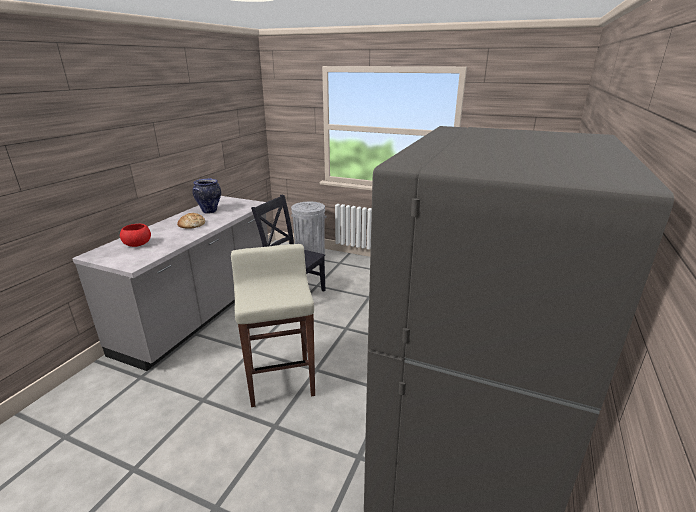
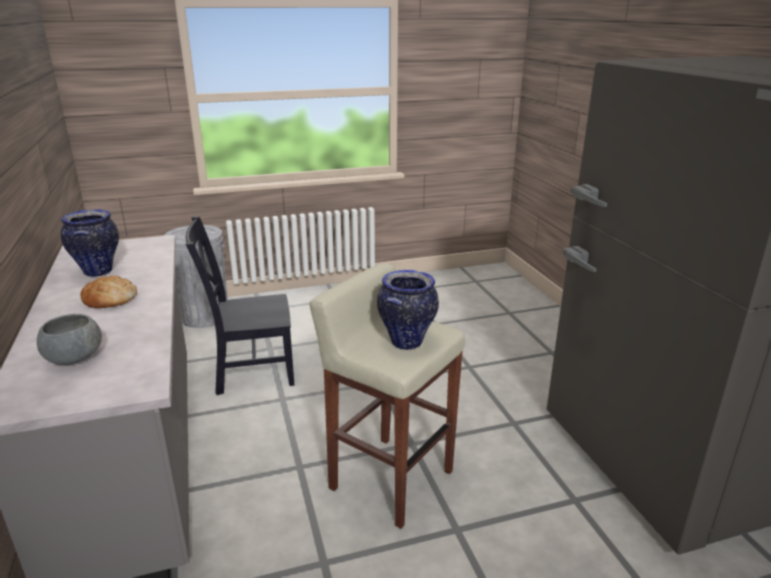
camera: 40 degrees left, 0 degrees up
(138, 244) = (74, 357): red bowl -> grey bowl
(273, 294) = (407, 342): none -> vase

